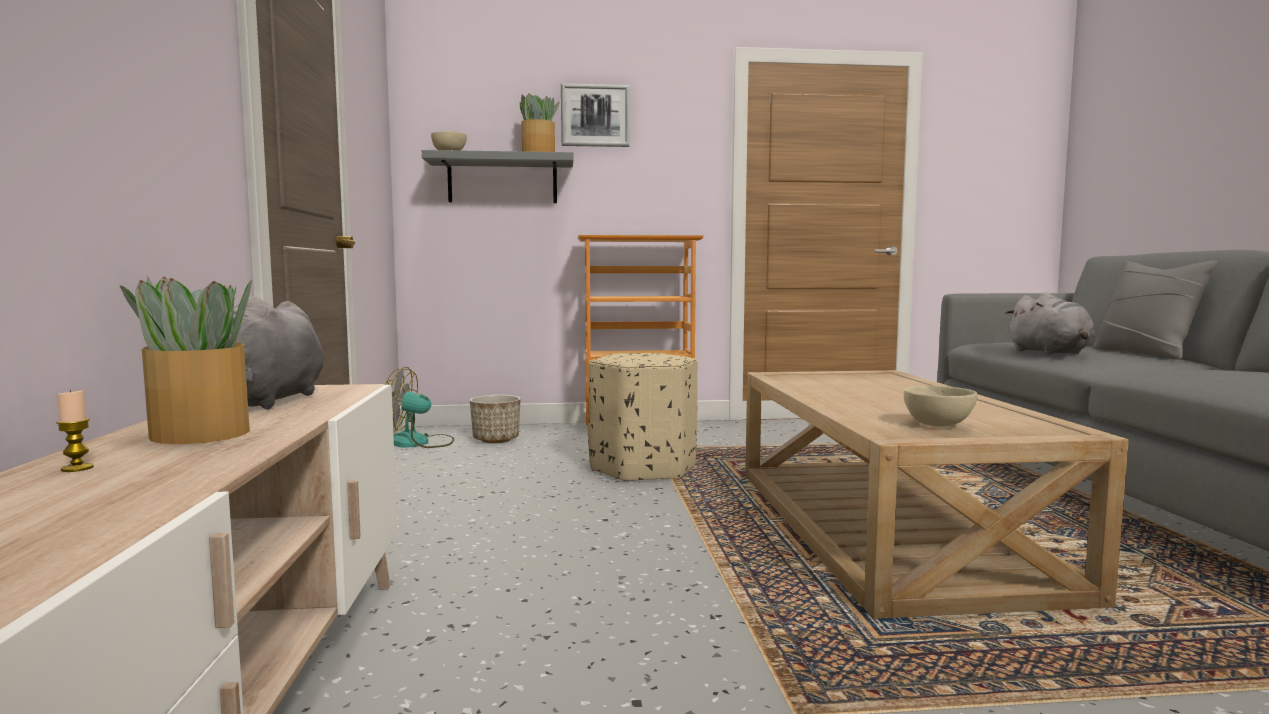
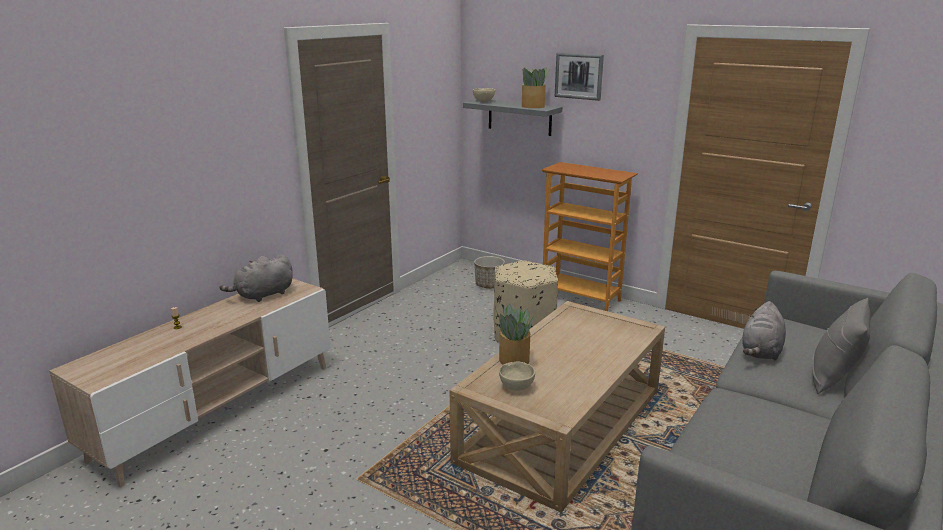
camera: 40 degrees right, 15 degrees up
(200, 434) = (221, 315): potted plant -> potted plant (514, 360)
(418, 443) = (450, 276): fan -> none

